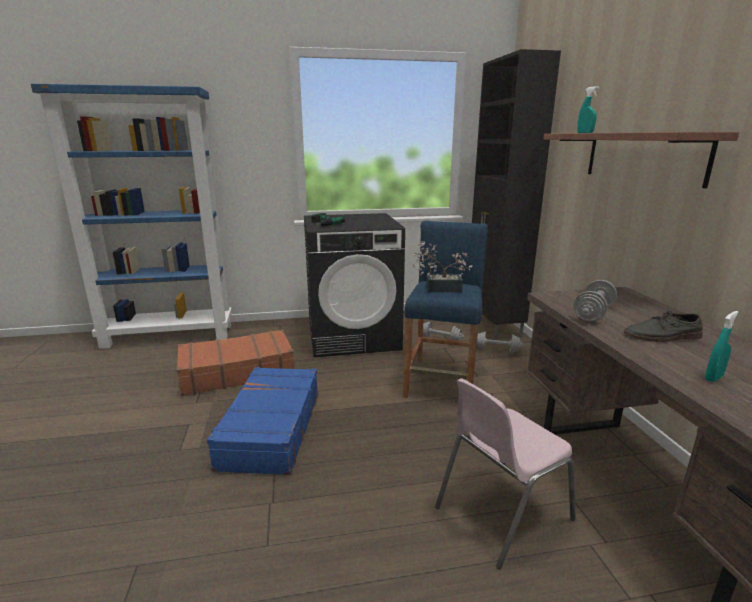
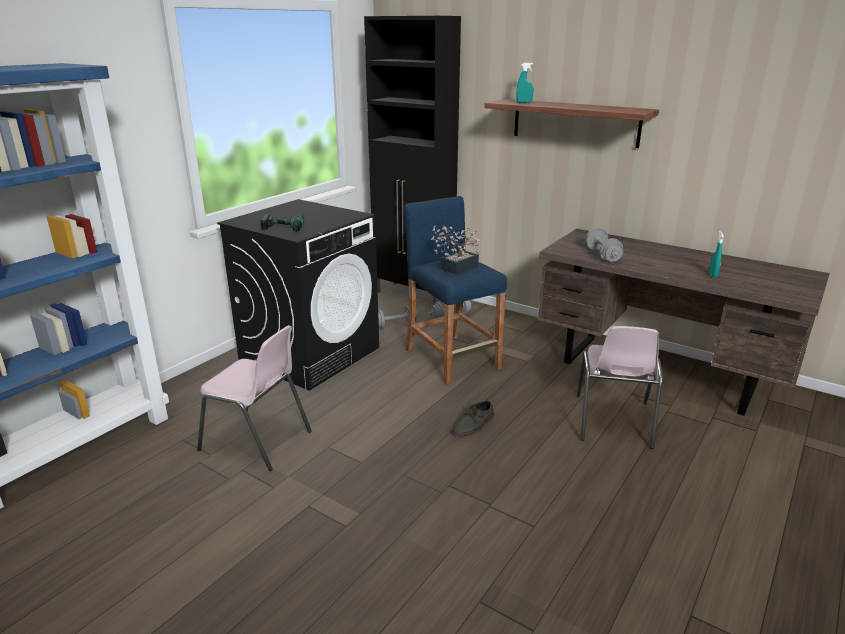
camera: 45 degrees left, 5 degrees up
(237, 372) = (257, 441): brown suitcase -> pink chair
(270, 429) = (392, 464): blue suitcase -> none
(662, 336) = (656, 258): grey shoe -> grey shoe (474, 425)

